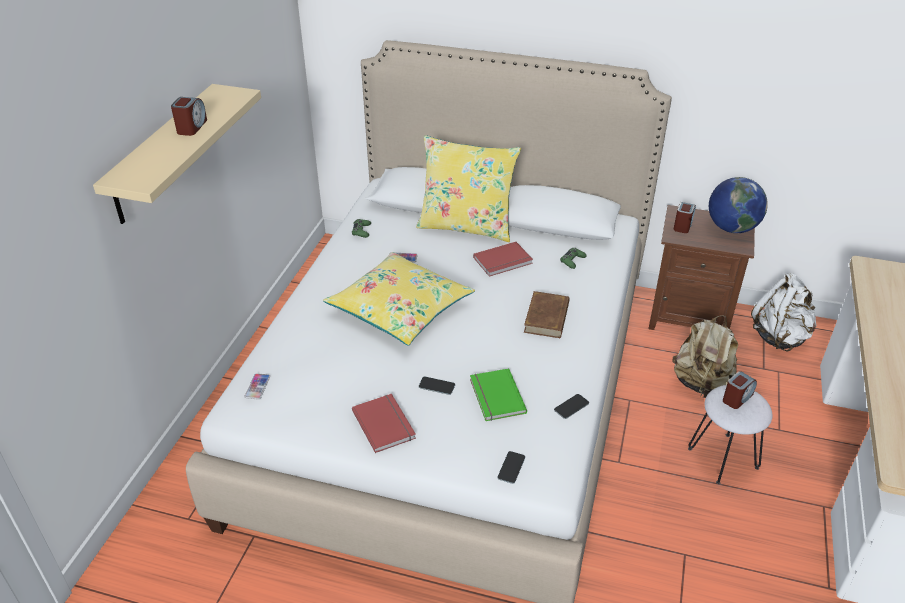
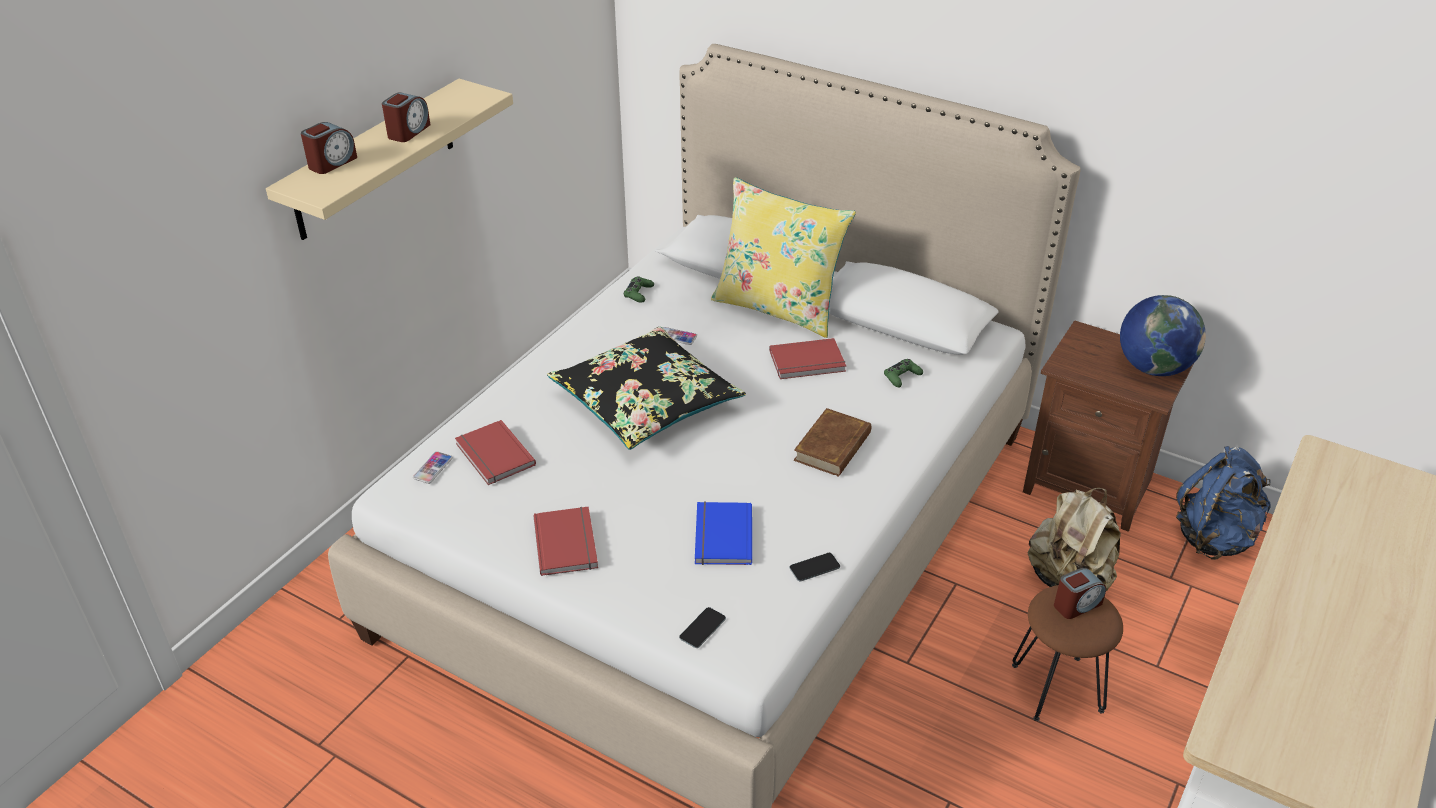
camera: 15 degrees right, 0 degrees up
(301, 369) = (493, 456): none -> red book
(400, 308) = (646, 402): yellow pillow -> black pillow
(436, 386) = (651, 508): phone -> none
(495, 397) = (721, 536): green book -> blue book
(683, 225) = (1082, 352): alarm clock -> alarm clock (332, 163)
(722, 457) = (1056, 687): white stool -> brown stool
(780, 336) = (1215, 537): white backpack -> blue backpack

